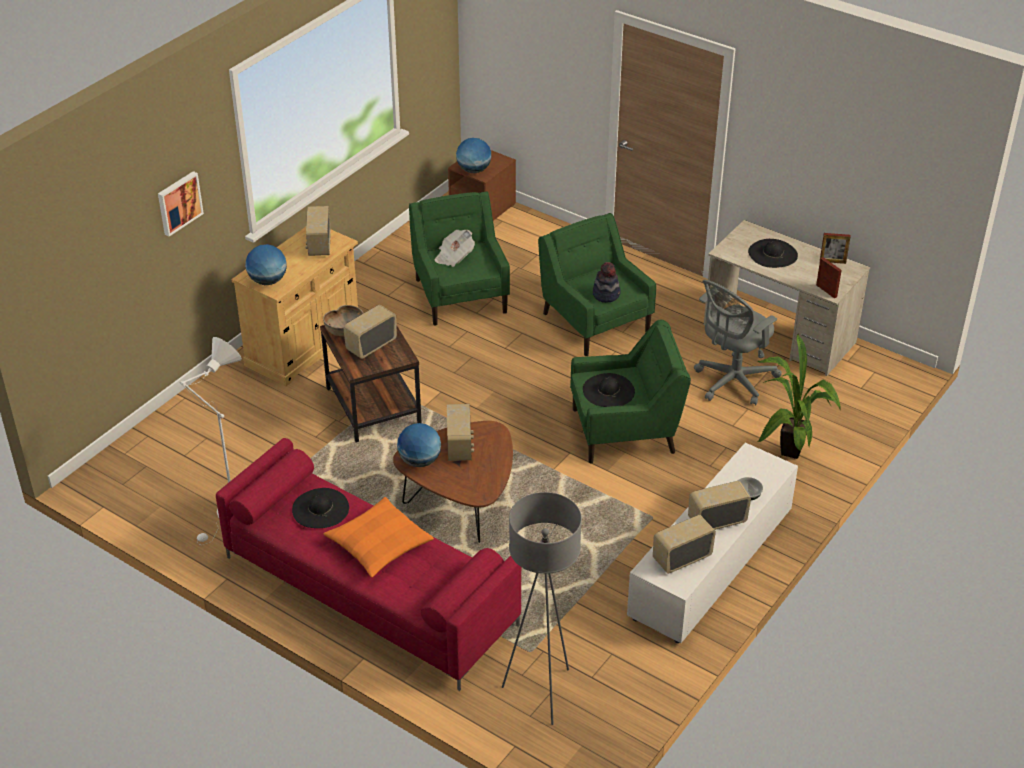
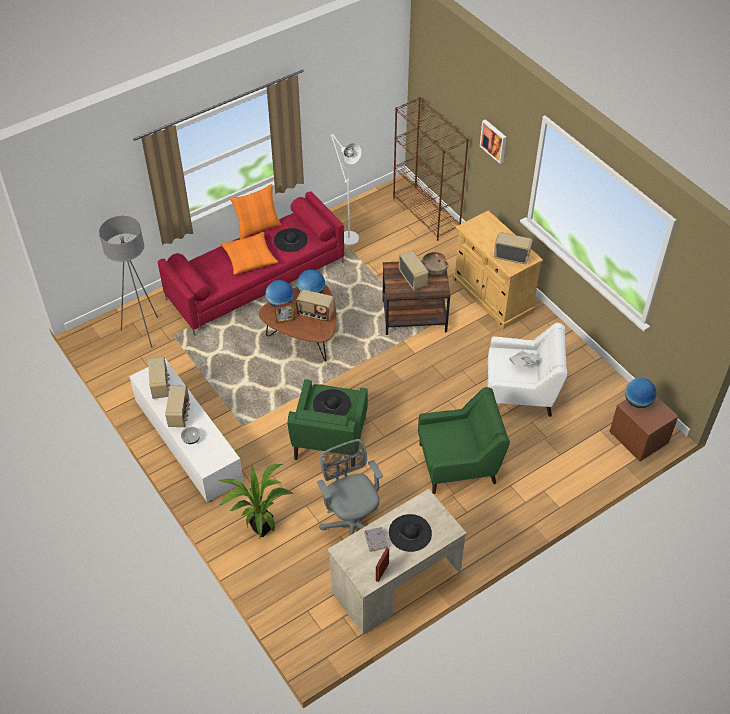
camera: 110 degrees right, 10 degrees up
(148, 441) = (426, 213): none -> brown bookcase
(267, 281) = (478, 225): globe -> globe (280, 303)
(304, 556) = (258, 228): none -> orange pillow
(460, 295) = (521, 392): green armchair -> white armchair
(606, 294) = (441, 439): hat -> none
(800, 273) = (375, 540): none -> grey book
(826, 291) = (345, 548): picture frame -> picture frame (285, 321)

